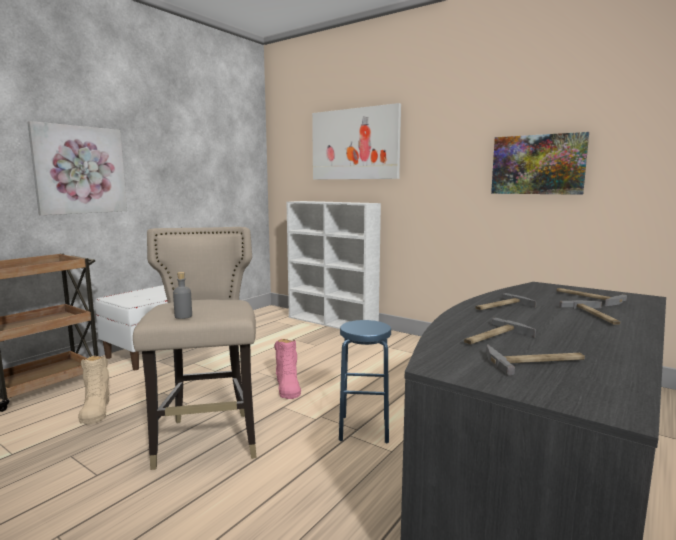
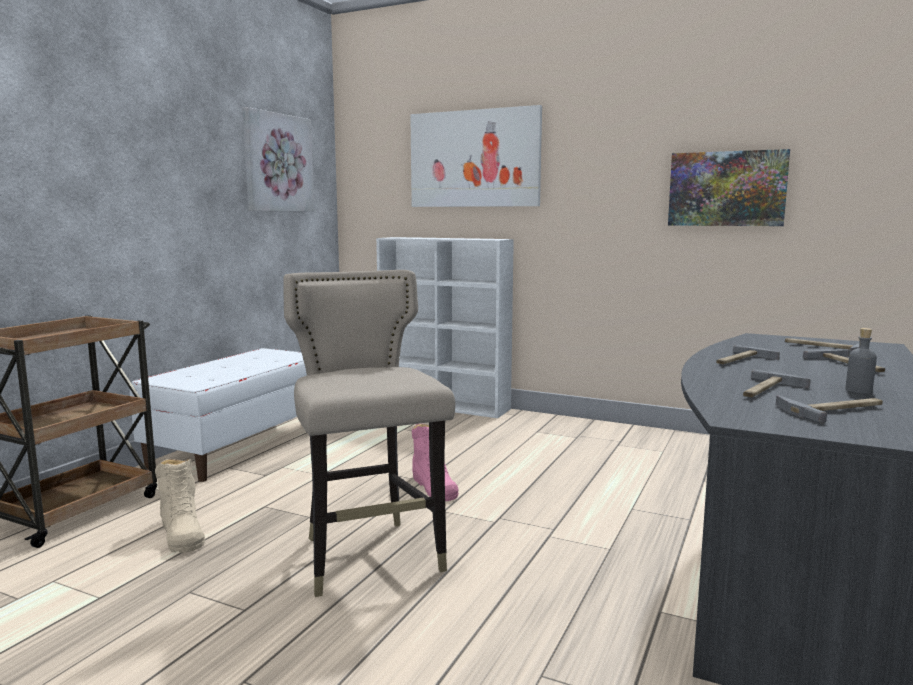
camera: 10 degrees left, 0 degrees up
(79, 170) = (107, 192): picture -> picture (277, 163)
(183, 316) = (362, 387): grey bottle -> grey bottle (858, 390)
(364, 429) = (562, 527): blue stool -> none

